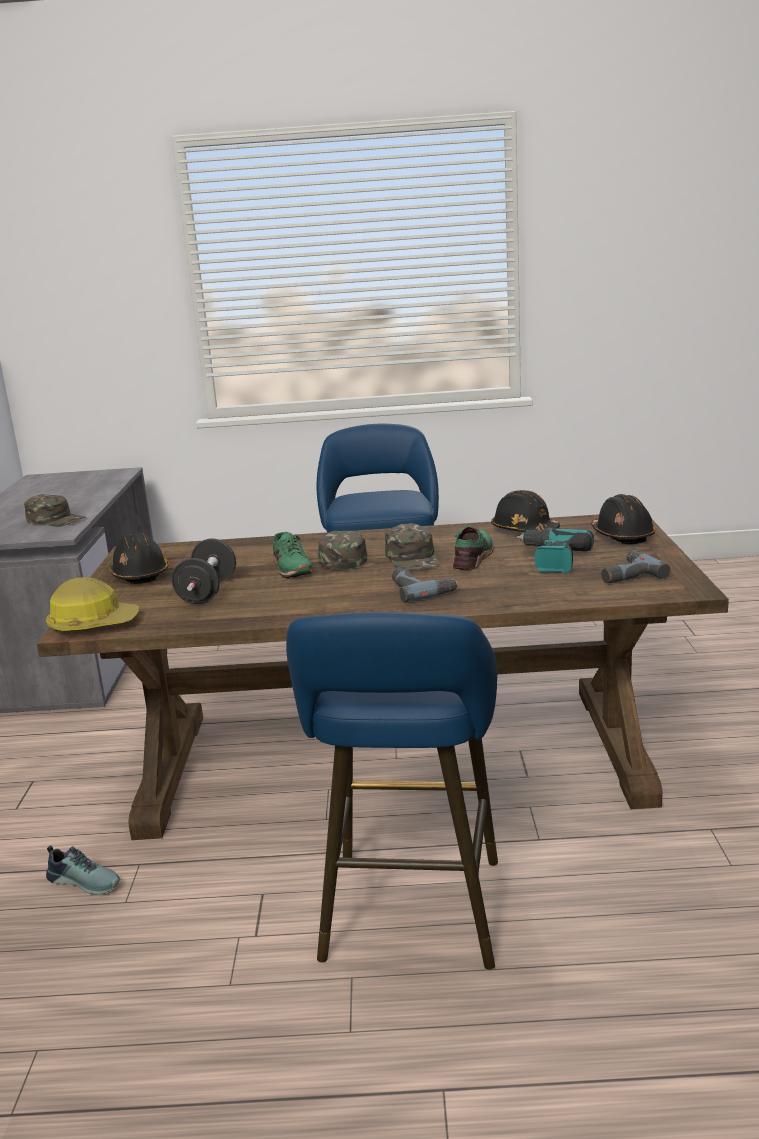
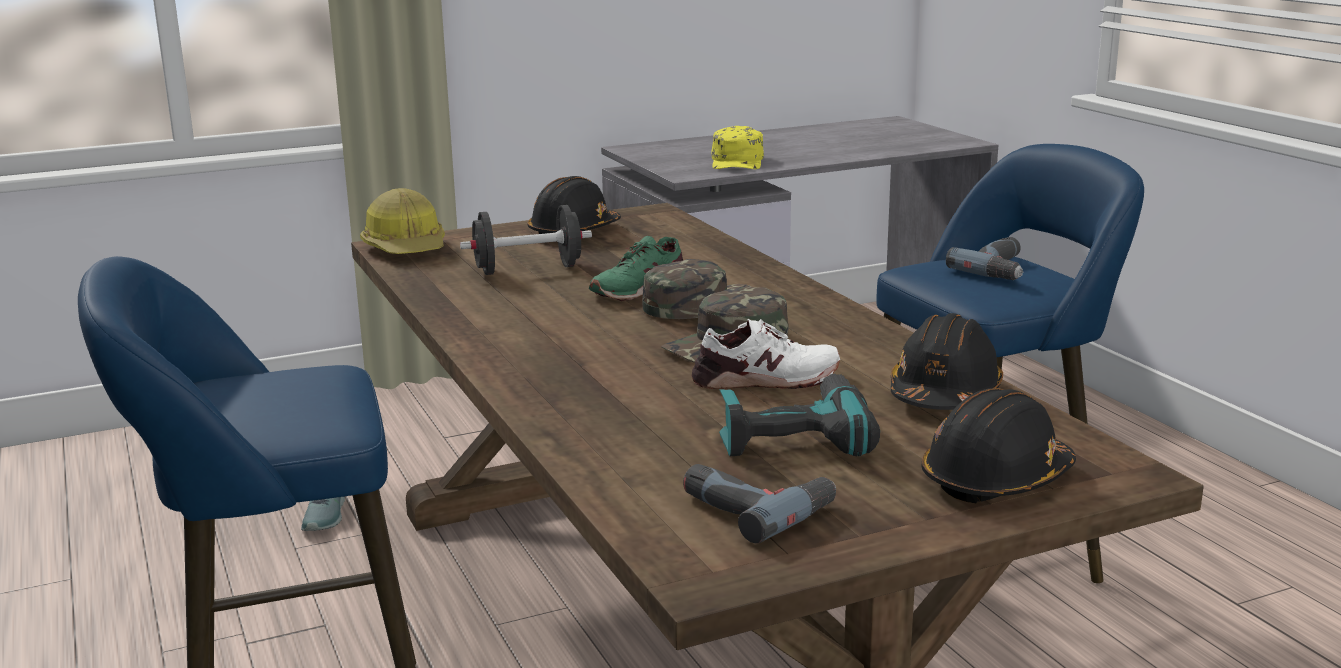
camera: 65 degrees right, 0 degrees up
(56, 519) = (738, 162): green cap -> yellow cap
(421, 589) = (591, 370): power drill -> power drill (1002, 269)
(474, 557) = (765, 379): green shoe -> white shoe

